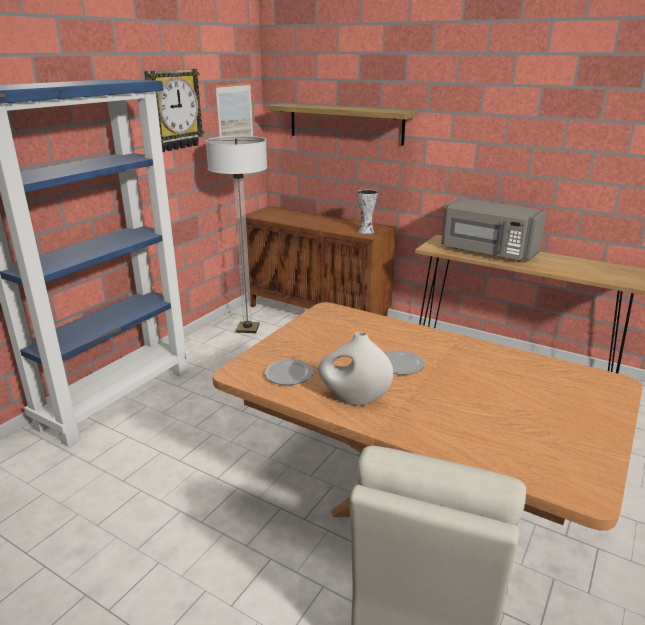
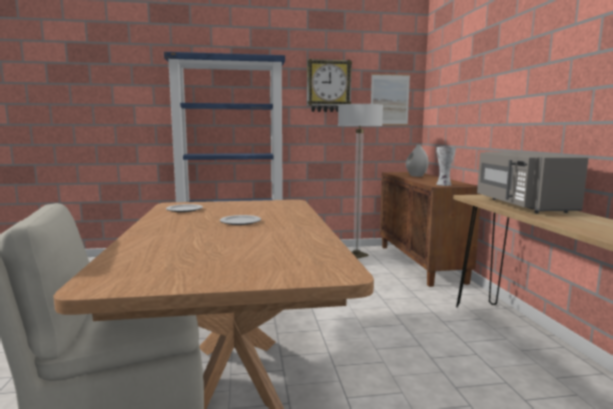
camera: 50 degrees right, 15 degrees down
(345, 123) = (461, 96): shelf -> none
(354, 399) = (170, 222): white vase -> white vase (416, 176)

